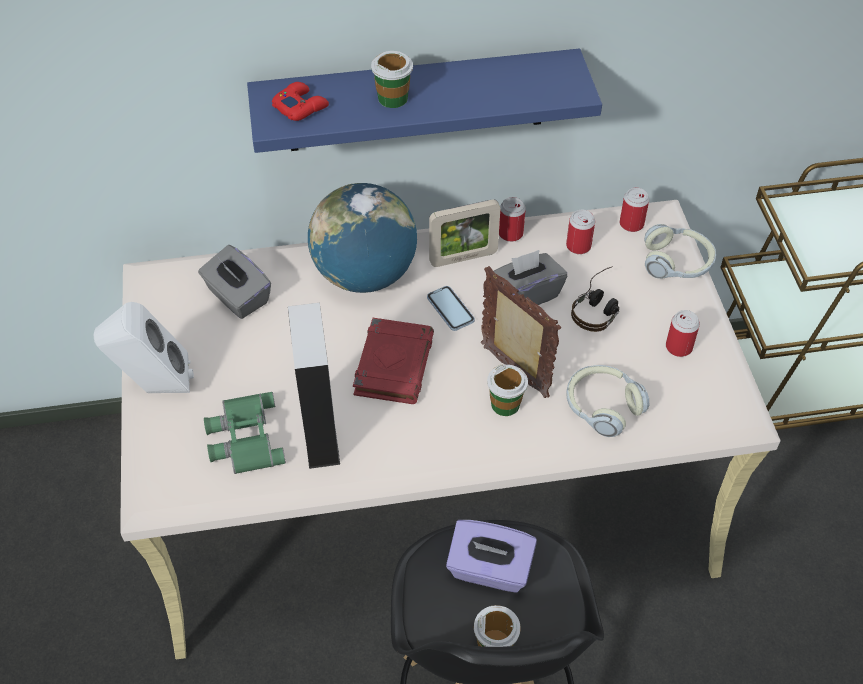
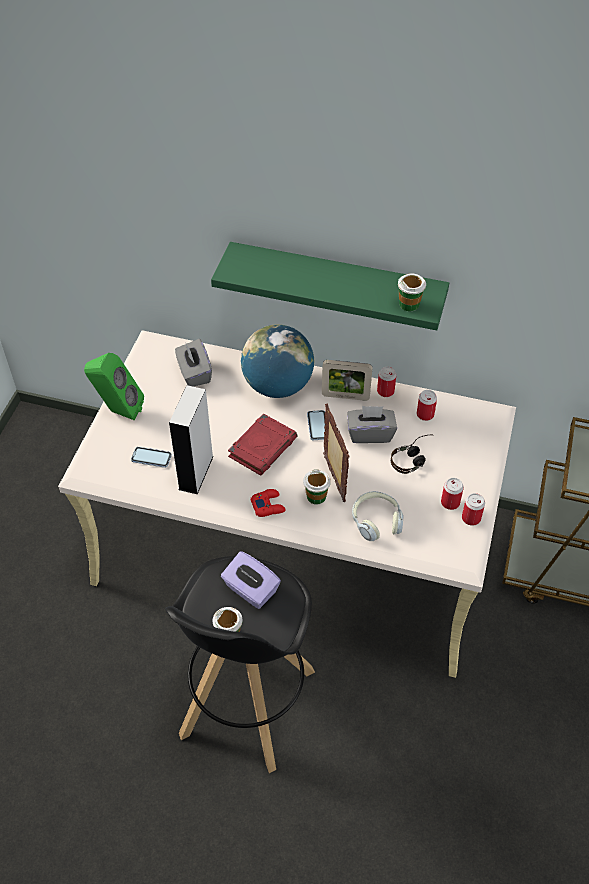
camera: 25 degrees right, 0 degrees up
(155, 388) = (118, 411): white speaker -> green speaker
(243, 438) = (151, 458): green binoculars -> phone
(300, 106) = (251, 266): red game controller -> red game controller (268, 505)
(393, 98) = (309, 278): cup -> cup (409, 304)
(416, 101) = (336, 284): blue shelf -> green shelf
(631, 224) = (470, 412): can -> can (471, 518)
(677, 263) = (485, 448): headphones -> none

